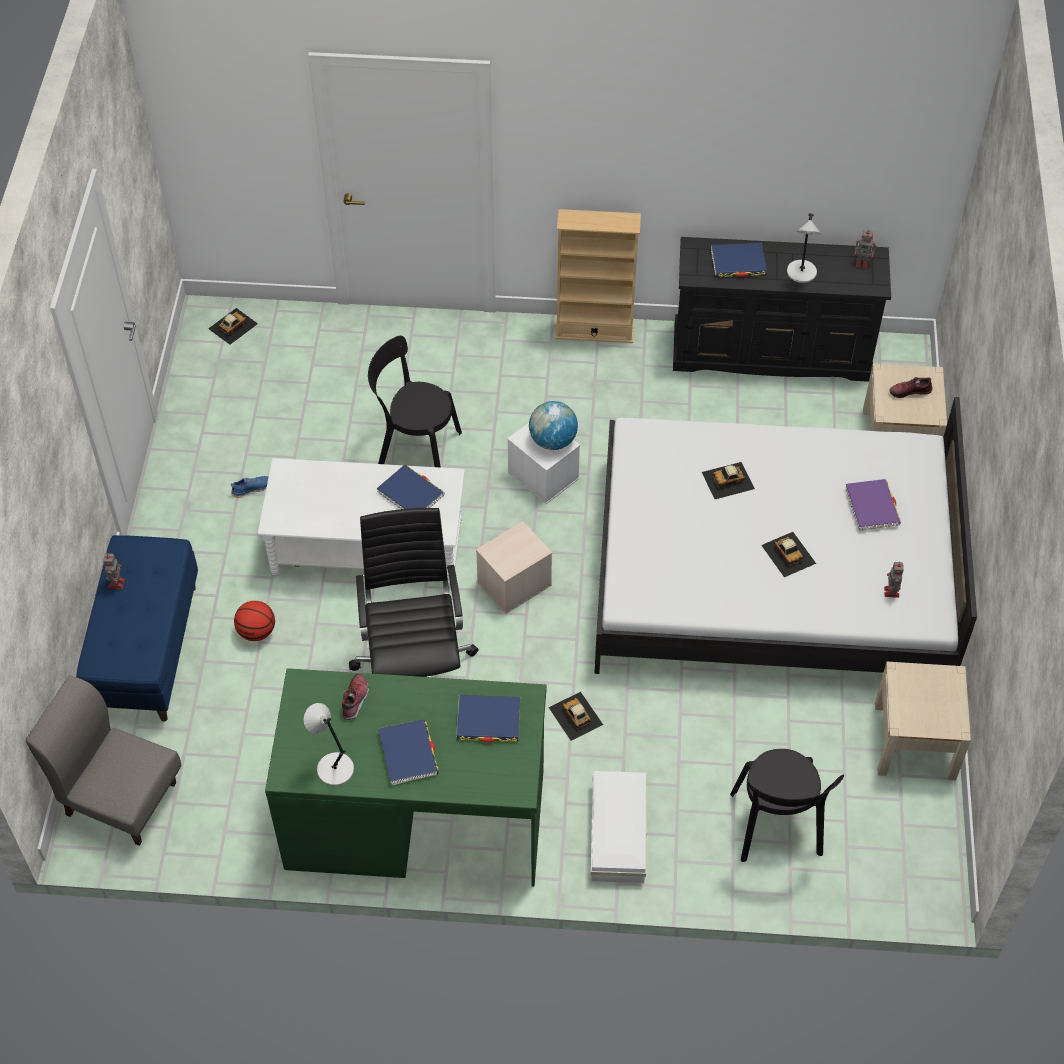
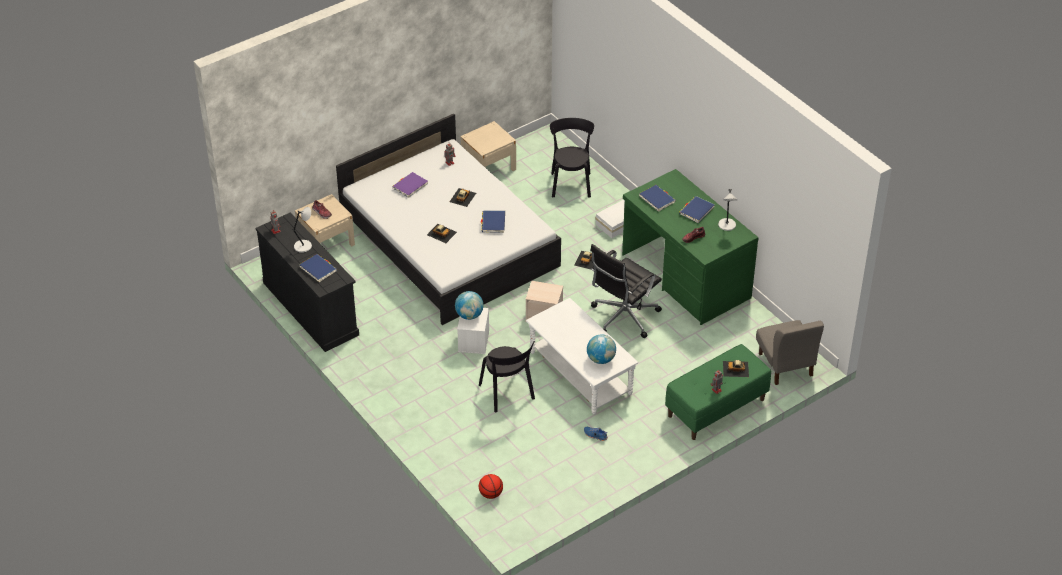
camera: 130 degrees left, 10 degrees down
(146, 649) = (716, 408): blue bench -> green bench
(232, 326) = (505, 518): toy car -> toy car (736, 369)
(257, 631) = (664, 379): basketball -> basketball (490, 494)
(306, 496) = (601, 359): none -> globe
(410, 494) = (560, 327): blue book -> blue book (493, 223)
(594, 331) = (361, 377): beige bookcase -> none
(776, 828) = (571, 183): black chair -> black chair turned 45 degrees counterclockwise

